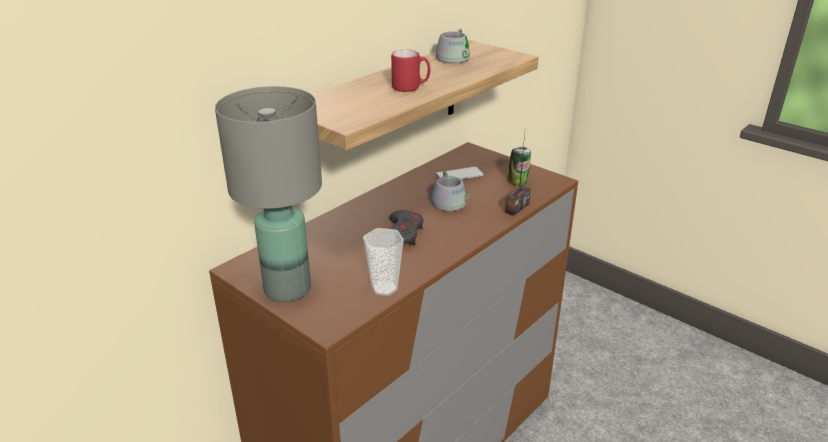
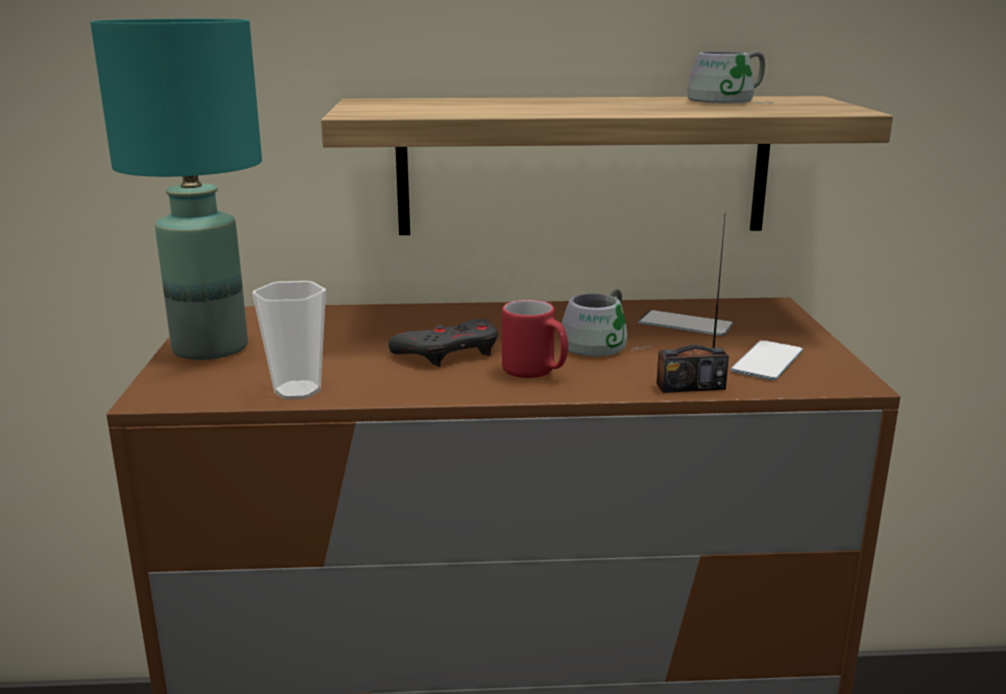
camera: 45 degrees right, 10 degrees down
(289, 288) = (212, 348): grey table lamp -> turquoise table lamp
(411, 88) = (552, 107): red mug -> red mug (536, 373)
(518, 182) = (767, 361): can -> phone

